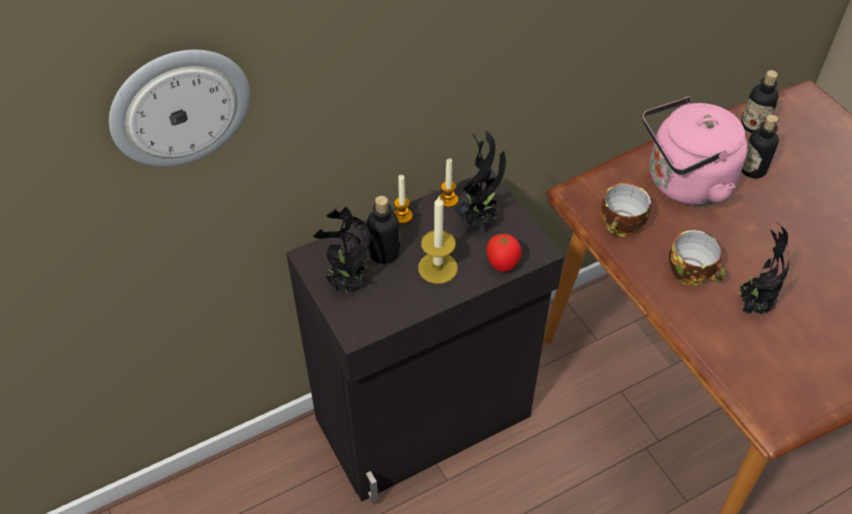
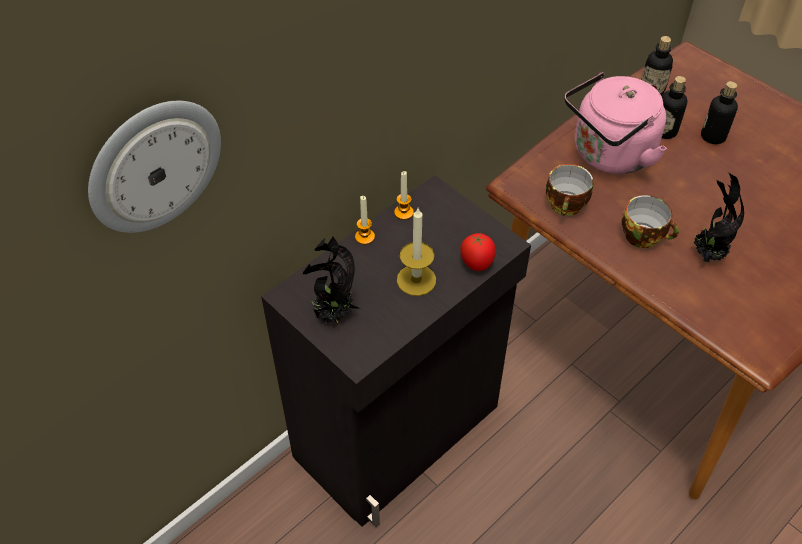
camera: 15 degrees left, 0 degrees up
(384, 253) = (359, 277): bottle -> bottle (713, 136)
(480, 222) = (441, 227): potted plant -> none

